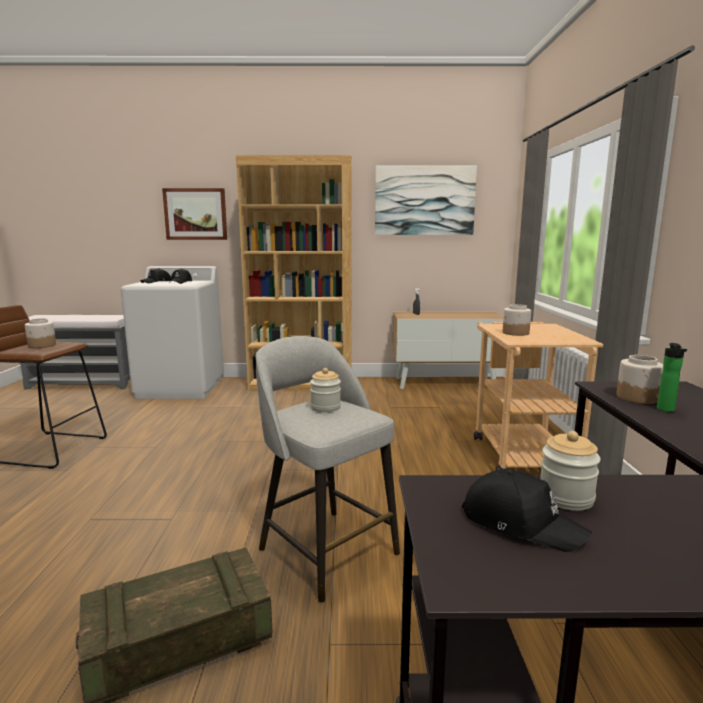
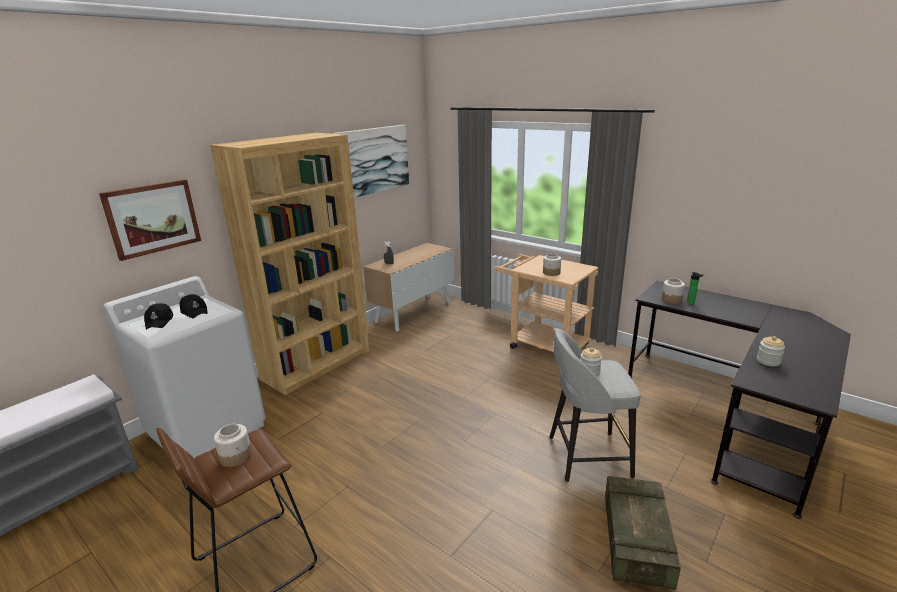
camera: 50 degrees left, 10 degrees up
(520, 522) = (784, 377): black cap -> none

